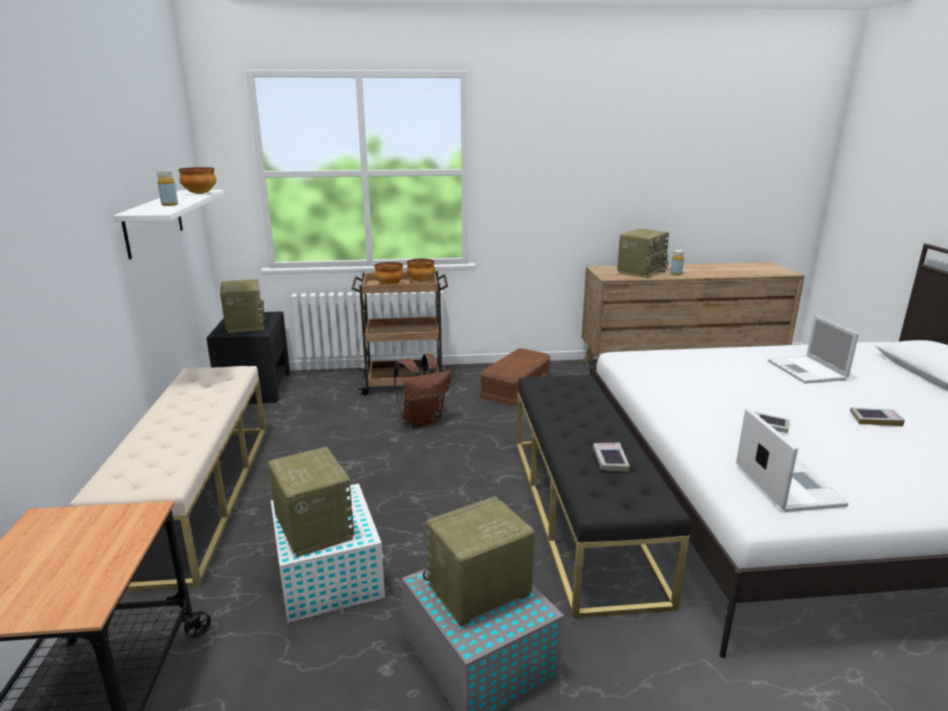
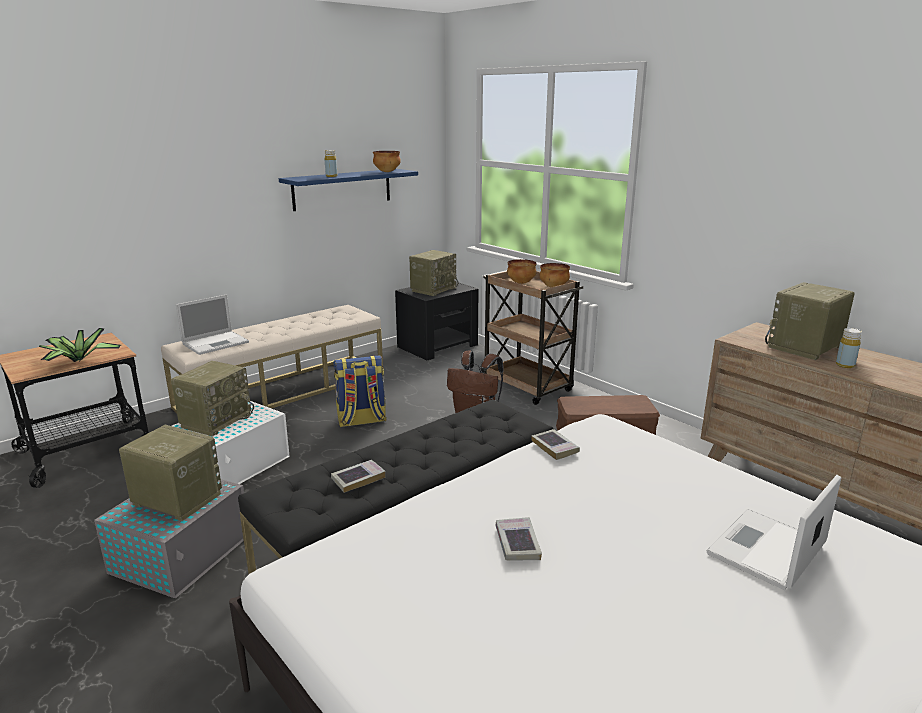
camera: 55 degrees right, 0 degrees up
(115, 551) = (78, 361): none -> potted plant
(154, 222) = (342, 189): white shelf -> blue shelf
(346, 472) = (361, 421): none -> backpack
(641, 271) = (804, 347): radio -> radio turned 135 degrees clockwise
(786, 484) = (368, 579): laptop -> laptop (216, 343)
(875, 419) = (656, 634): book -> book (555, 447)

